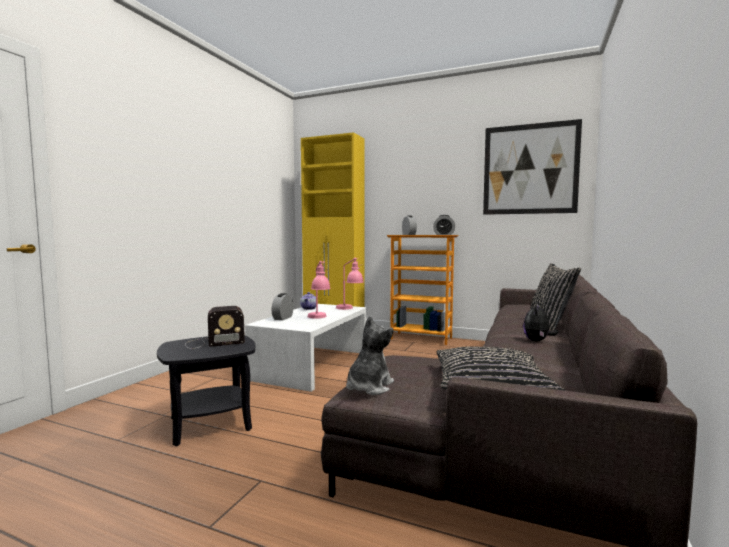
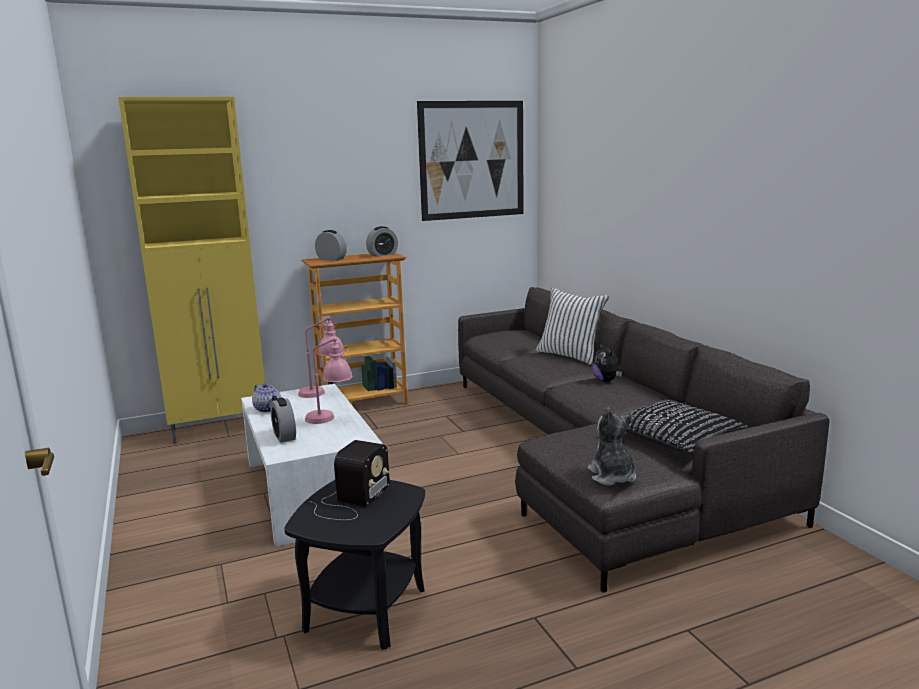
camera: 45 degrees left, 10 degrees up
(550, 324) = (570, 355): black pillow -> white pillow

